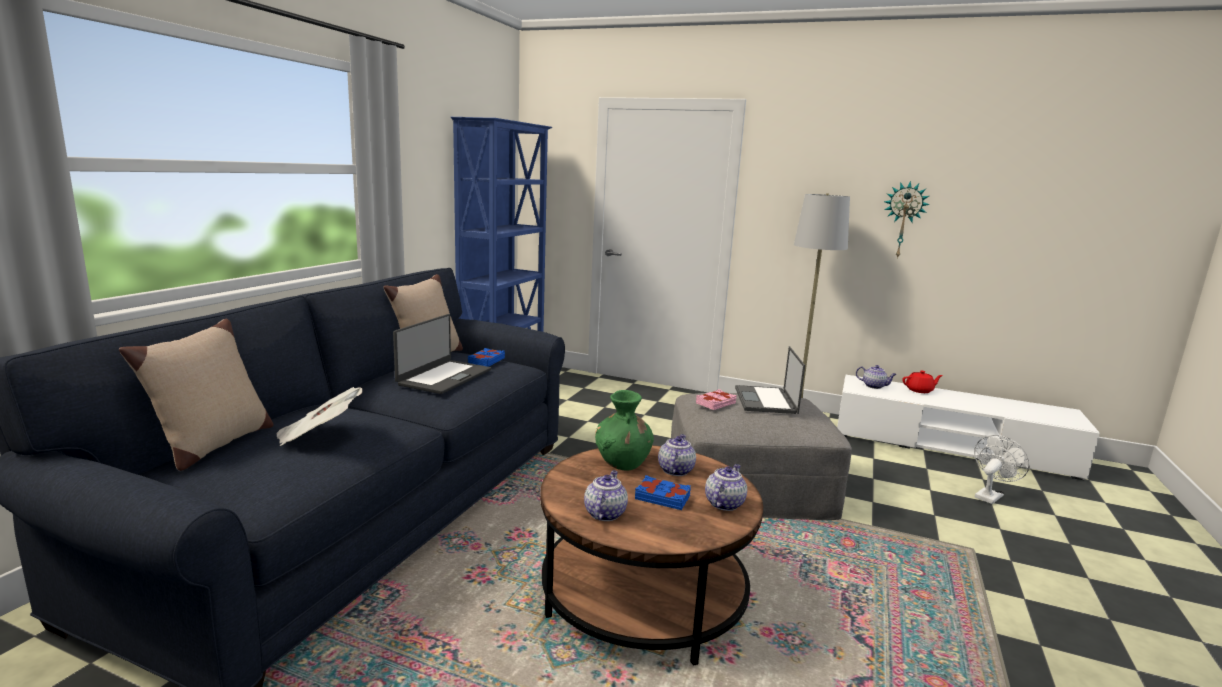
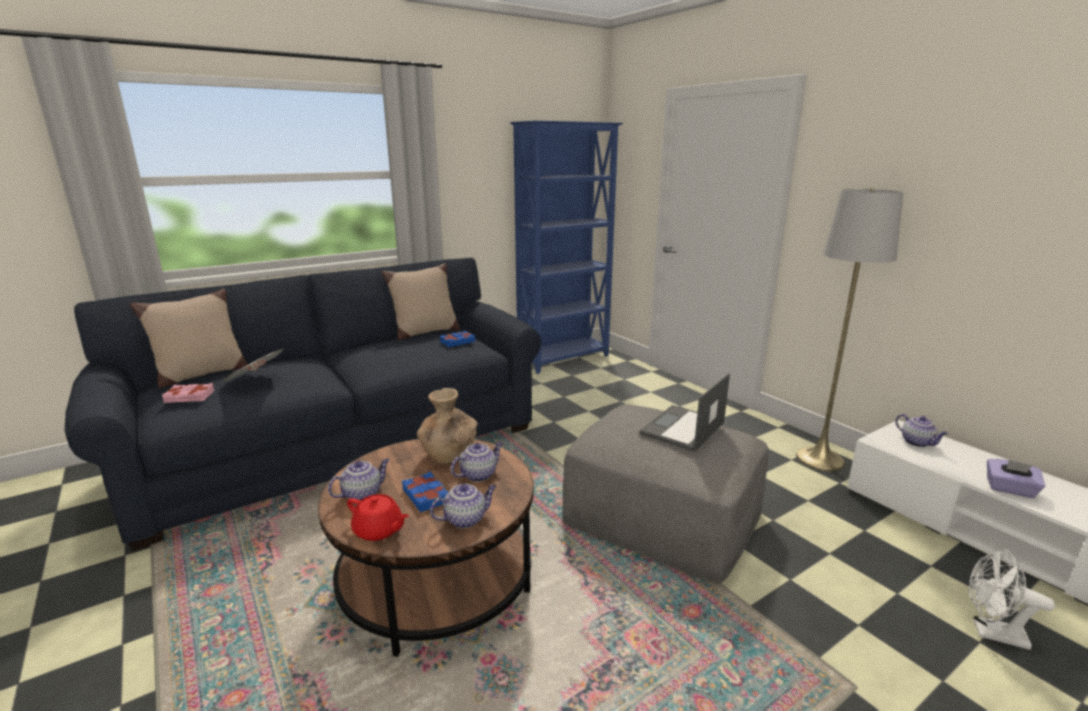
camera: 35 degrees right, 5 degrees up
(444, 377) = (404, 350): laptop -> none
(623, 462) = (448, 455): green vase -> brown vase
(716, 403) = (623, 420): pink book -> pink book (189, 397)
(903, 220) = (996, 225): wall clock -> none
(920, 390) = (986, 462): red teapot -> red teapot (379, 530)
(948, 403) = (1010, 489): none -> purple tissue box
(990, 495) = (991, 633): white fan -> white fan turned 150 degrees counterclockwise

